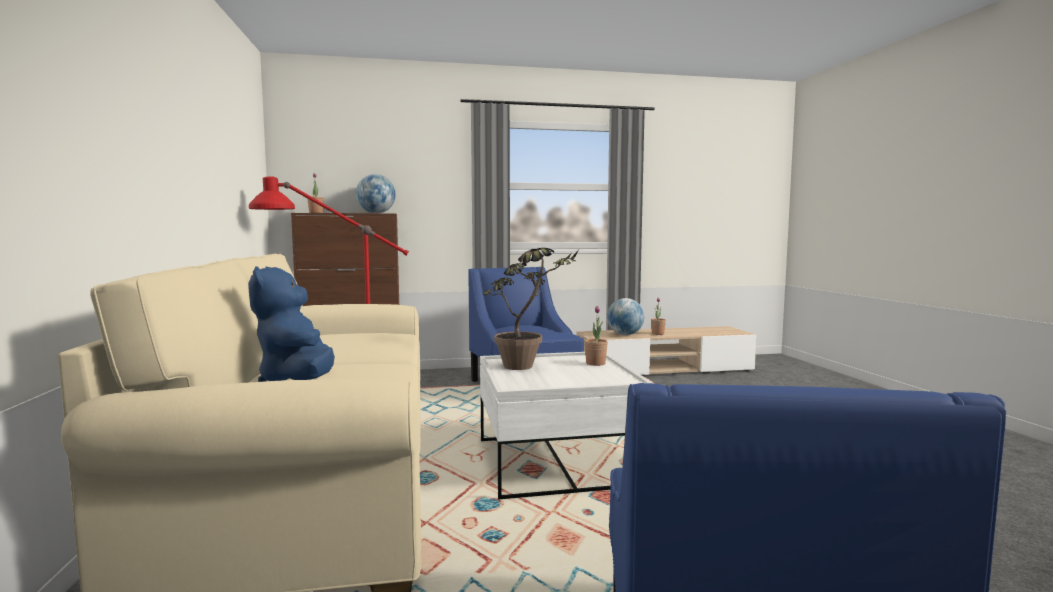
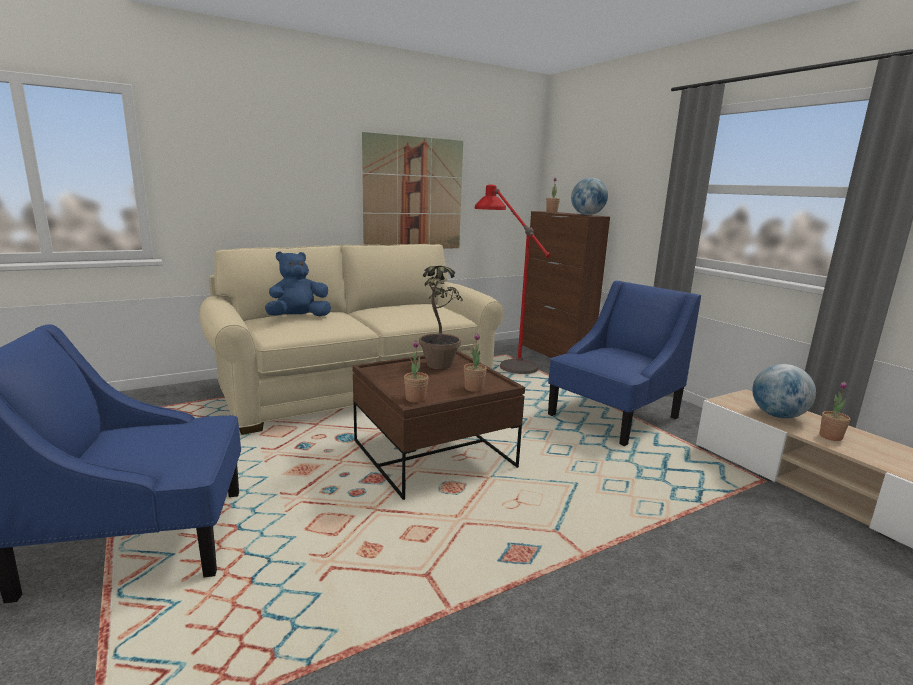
camera: 70 degrees right, 10 degrees up
(204, 184) = (414, 194): none -> picture
(557, 462) = (433, 454): white coffee table -> brown coffee table
(617, 380) = (415, 399): none -> potted plant

